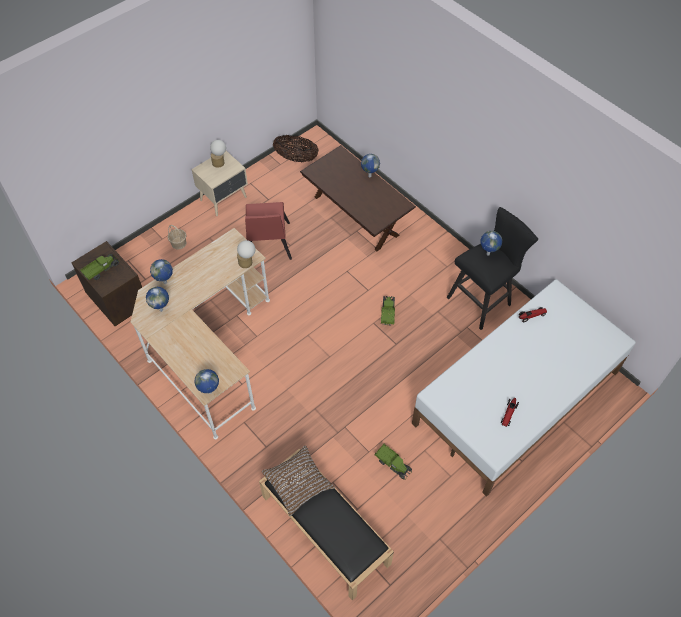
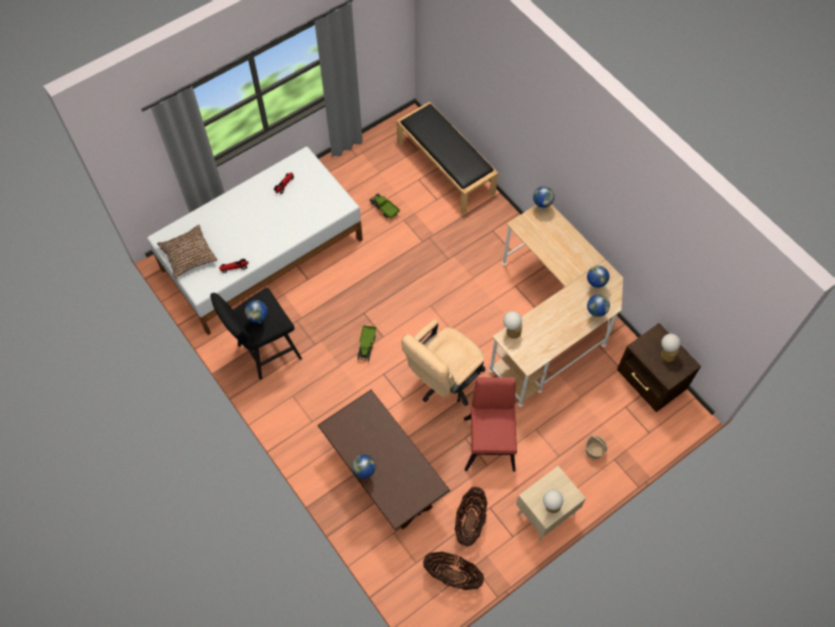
camera: 175 degrees left, 5 degrees up
(101, 270) = (666, 353): toy truck -> table lamp
(284, 190) = (470, 521): none -> basket
(298, 482) = (466, 165): brown pillow -> brown pillow (188, 255)
(311, 287) = (443, 382): none -> beige office chair

